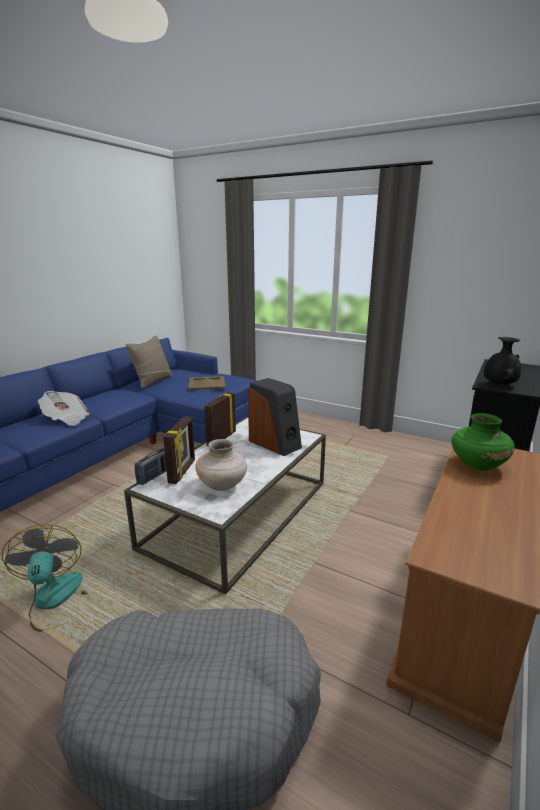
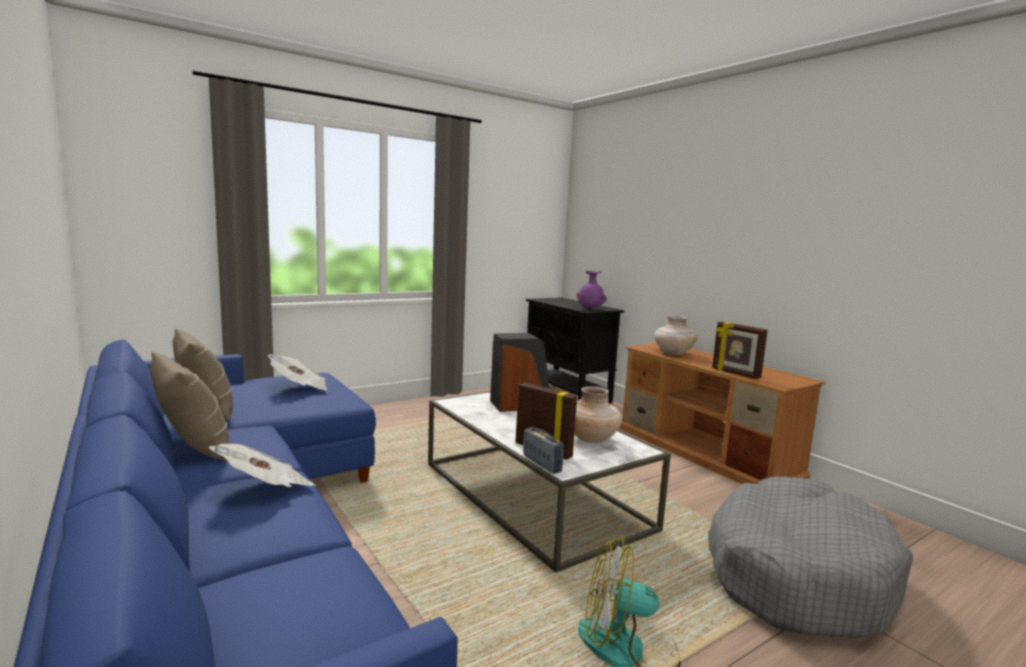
camera: 65 degrees left, 10 degrees down
(103, 395) = (194, 449): none -> beige pillow
(207, 383) = (300, 387): beige tray -> newspaper
(221, 438) = (477, 420): picture frame -> picture frame (735, 373)
(477, 465) = (673, 353): green vase -> beige vase
(498, 385) = (590, 309): black vase -> purple vase

